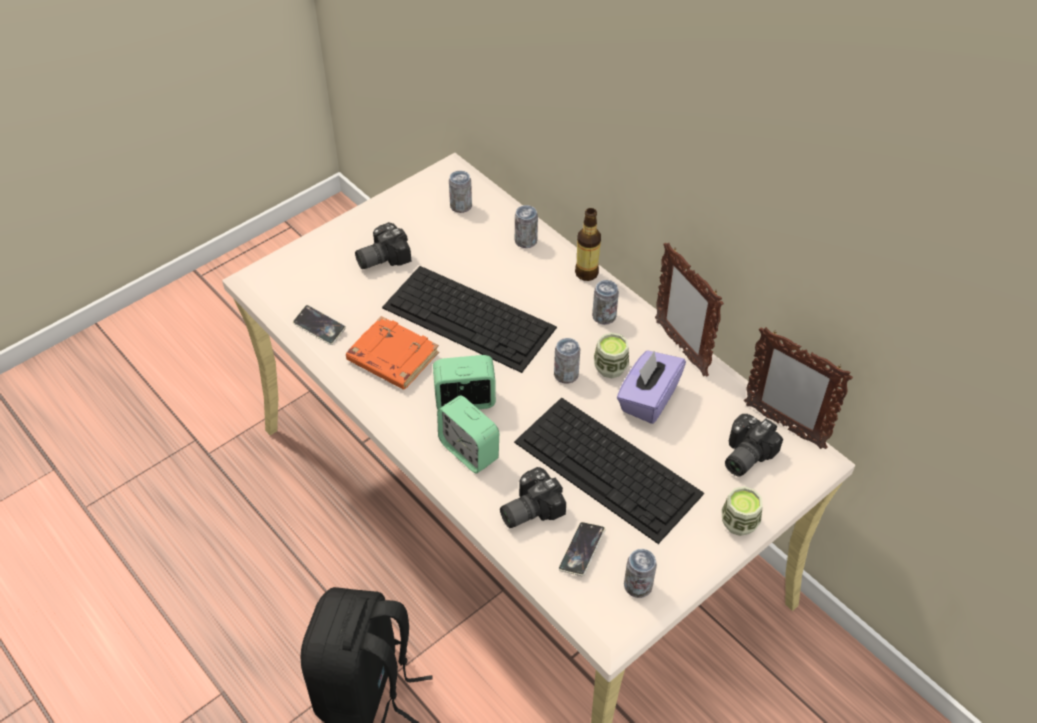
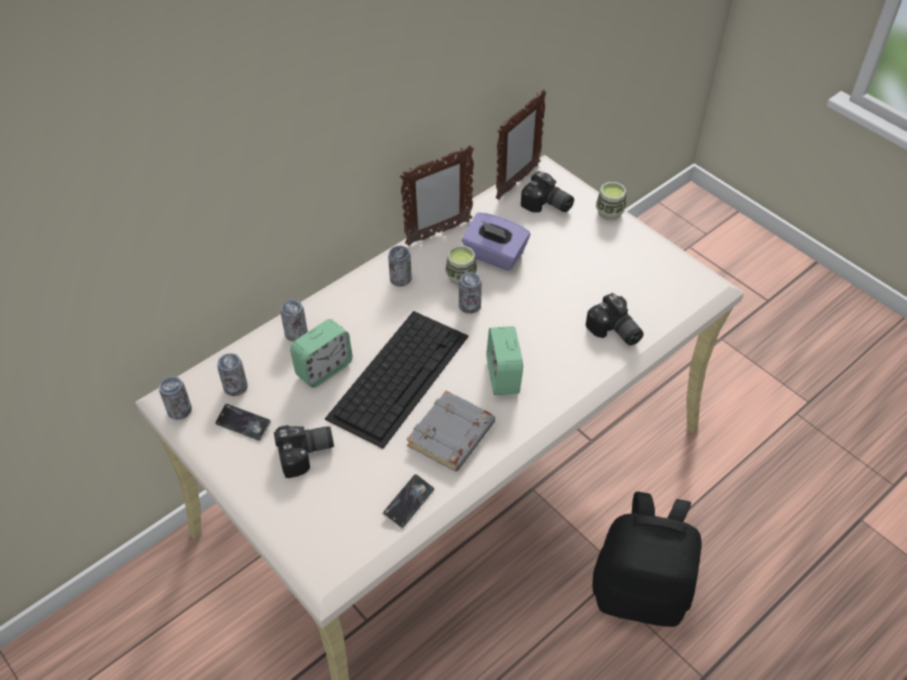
camera: 90 degrees left, 0 degrees up
(381, 257) = (307, 455): camera -> camera turned 75 degrees counterclockwise
(391, 358) = (451, 436): orange book -> grey book
(469, 451) = (559, 372): alarm clock -> alarm clock (324, 369)
(581, 551) = (649, 300): phone -> phone (243, 424)
(586, 273) = (344, 290): bottle -> none
(609, 468) = (568, 281): keyboard -> none
(638, 585) = (673, 269): can -> can (179, 410)

